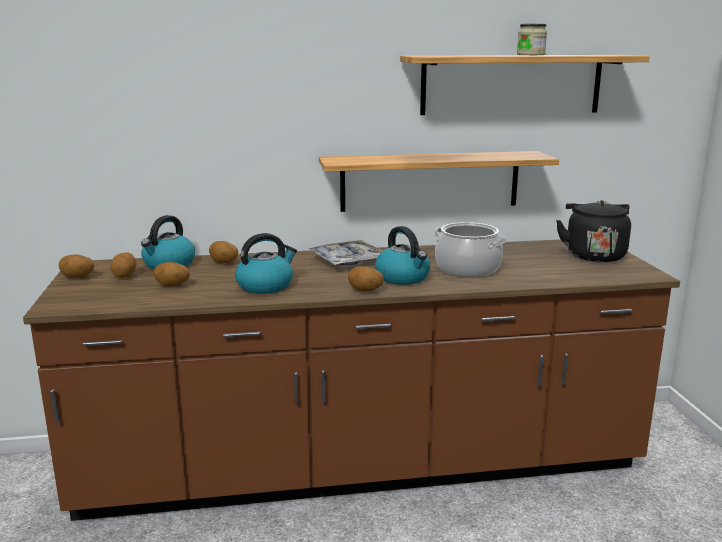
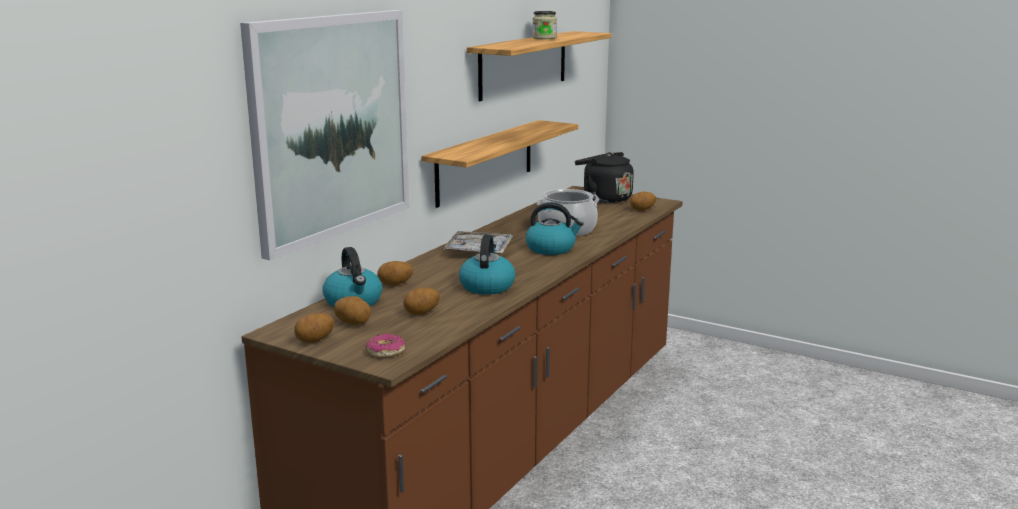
camera: 50 degrees left, 0 degrees up
(76, 300) = (385, 352): none -> donut
(188, 109) = (331, 126): none -> picture
(365, 291) = (558, 265): potato -> potato (642, 210)

